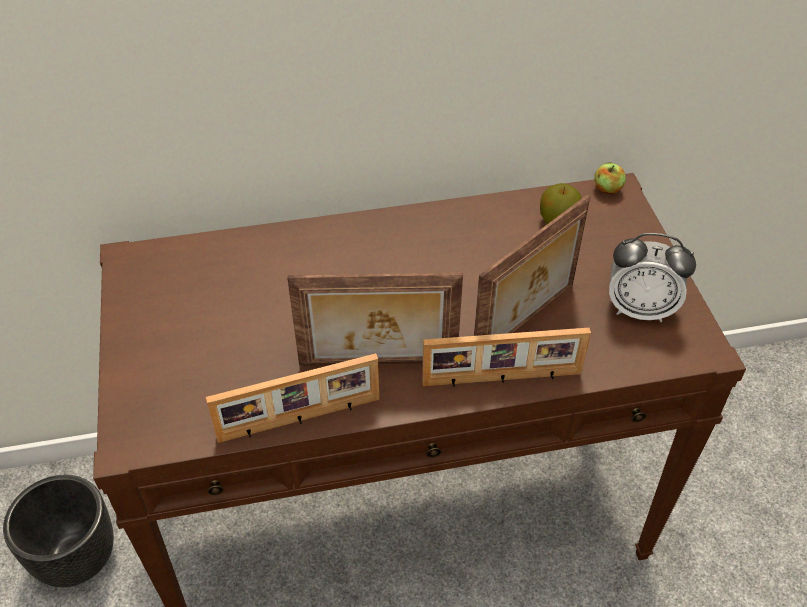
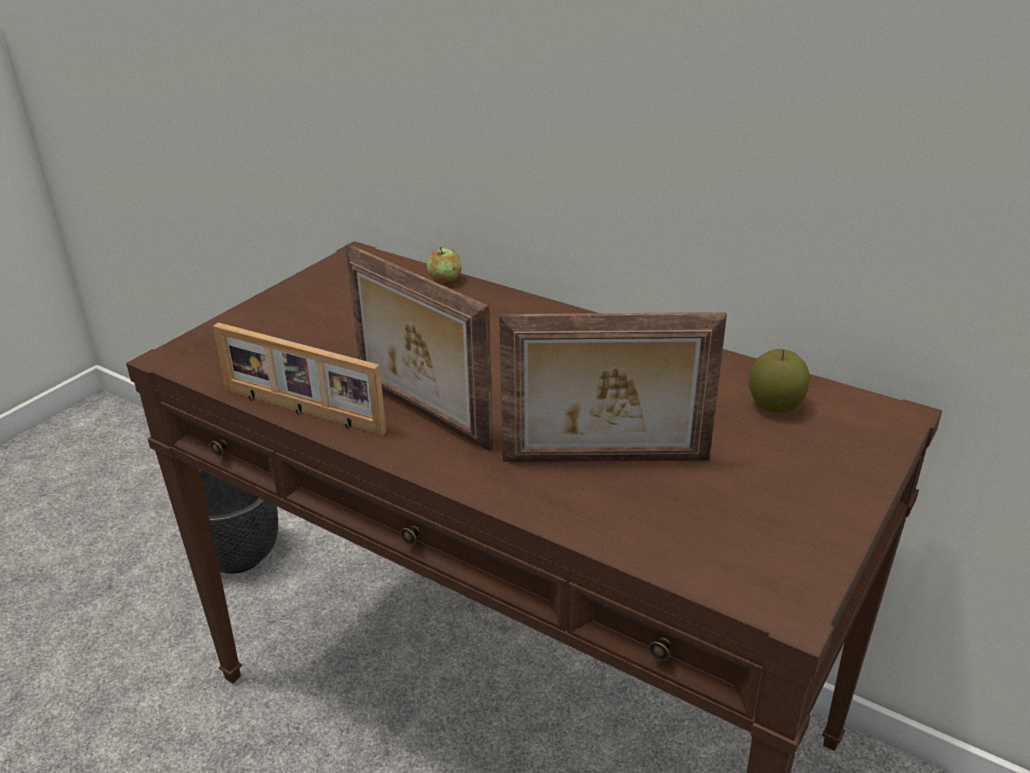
camera: 45 degrees right, 15 degrees down
(502, 379) = (511, 488): picture frame -> none
(607, 189) = (882, 407): apple -> apple (445, 280)
(639, 309) = (757, 522): alarm clock -> none

